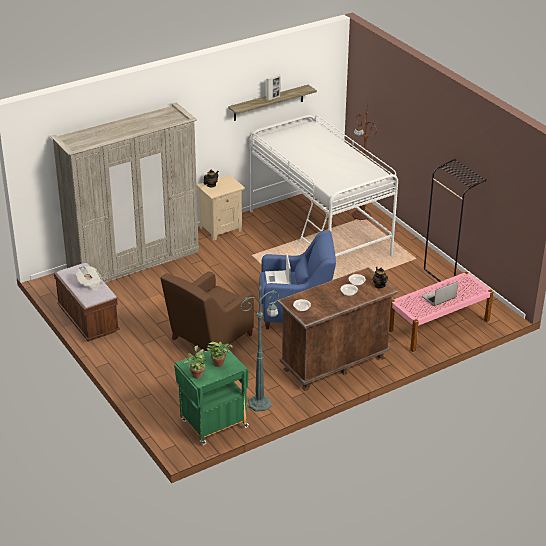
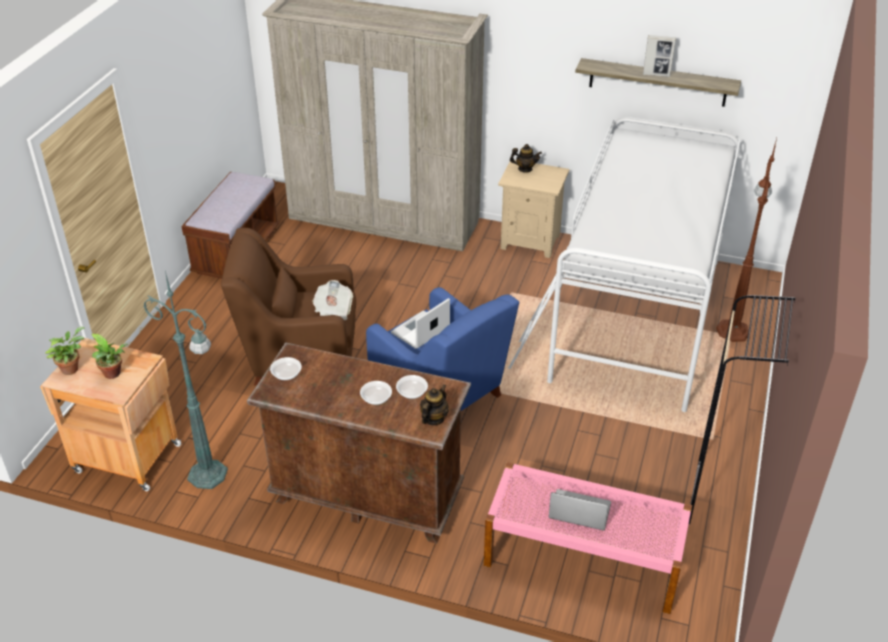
camera: 50 degrees right, 5 degrees up
(90, 283) = (230, 202): newspaper -> newspaper (333, 312)
(213, 424) = (126, 458): green cart -> brown cart

